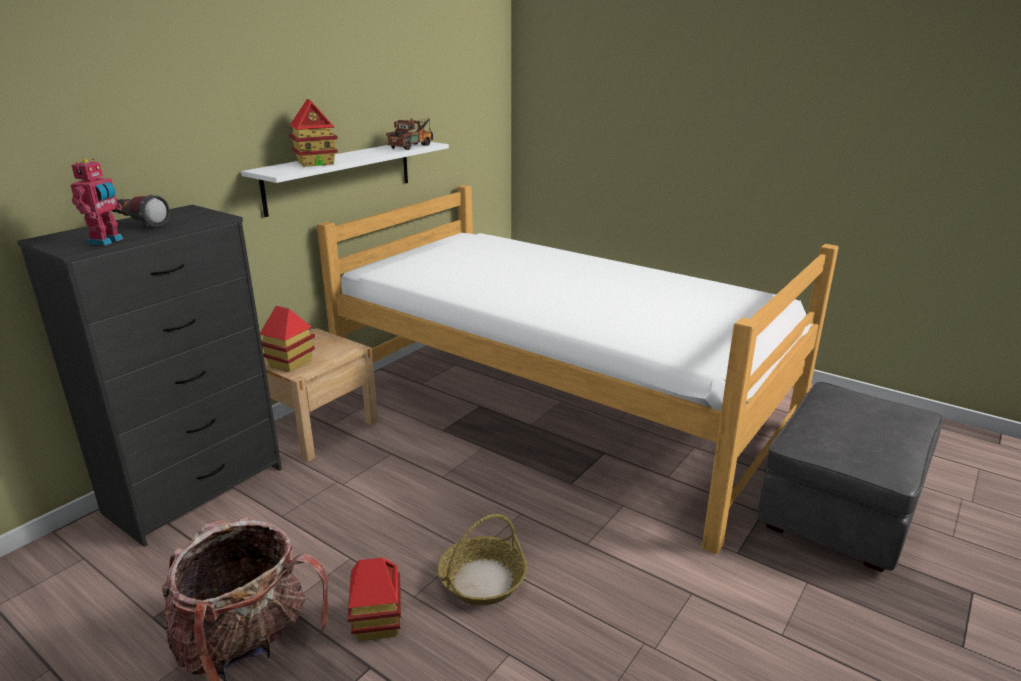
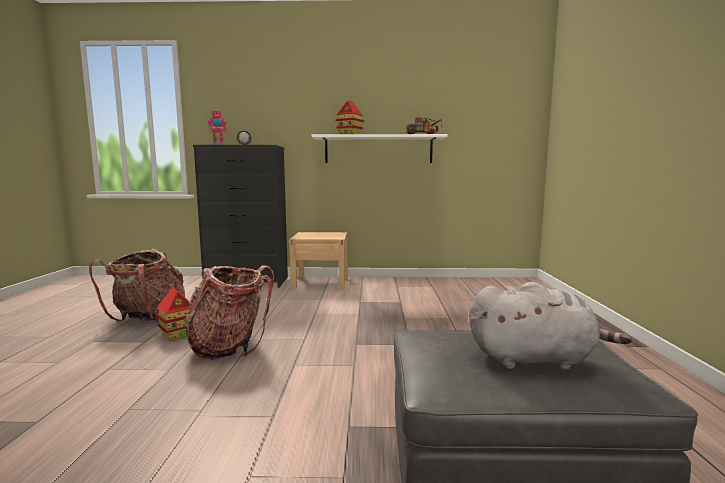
camera: 55 degrees right, 15 degrees down
(290, 363) = (304, 235): toy house -> none
(483, 580) = (230, 346): basket -> backpack
(558, 409) = (437, 319): bed -> none
(873, 422) = (535, 359): none -> grey plush toy

